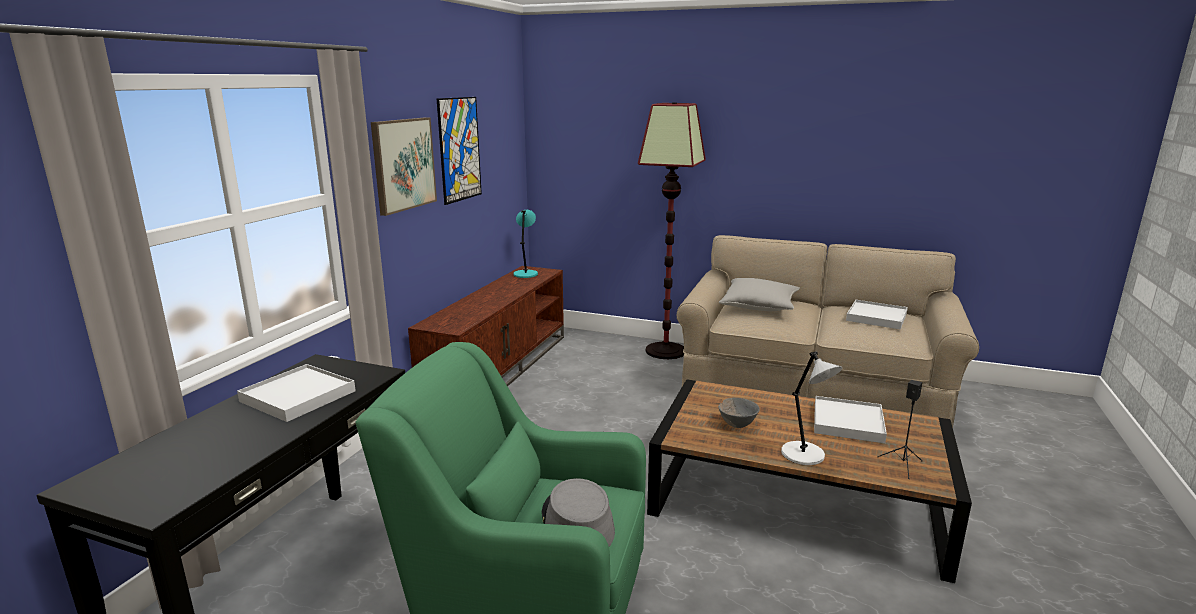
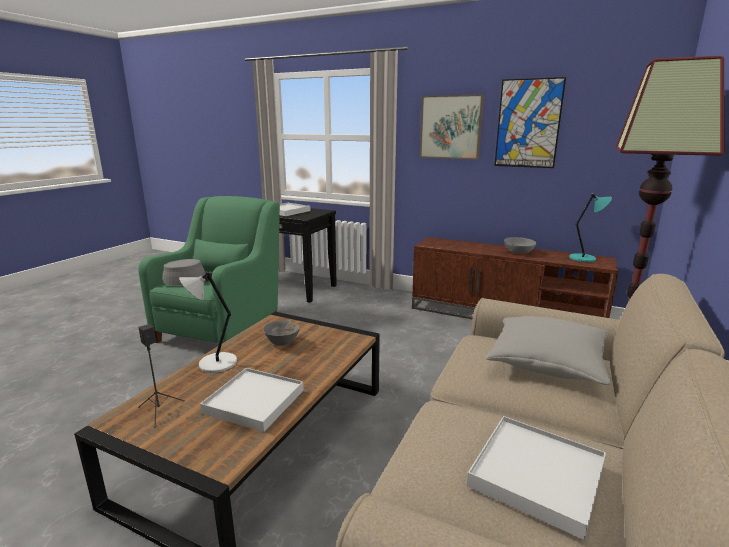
camera: 95 degrees right, 0 degrees up
(500, 292) = (519, 252): none -> grey bowl

